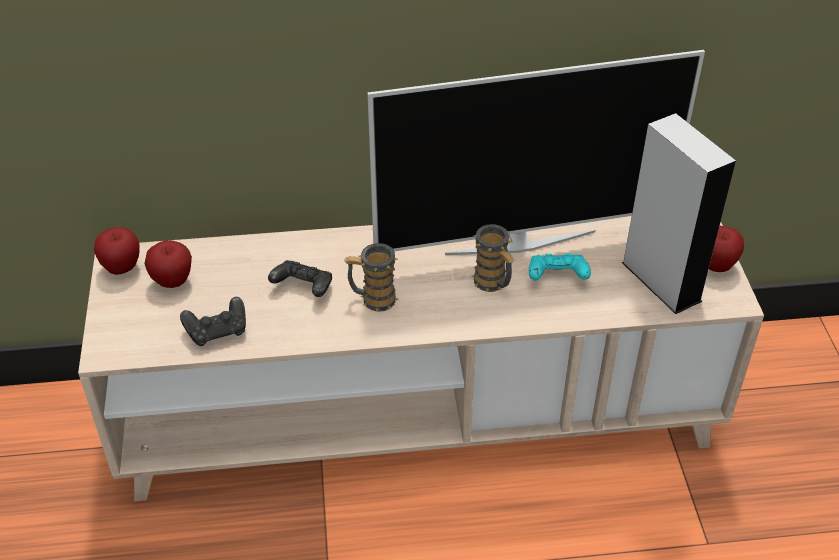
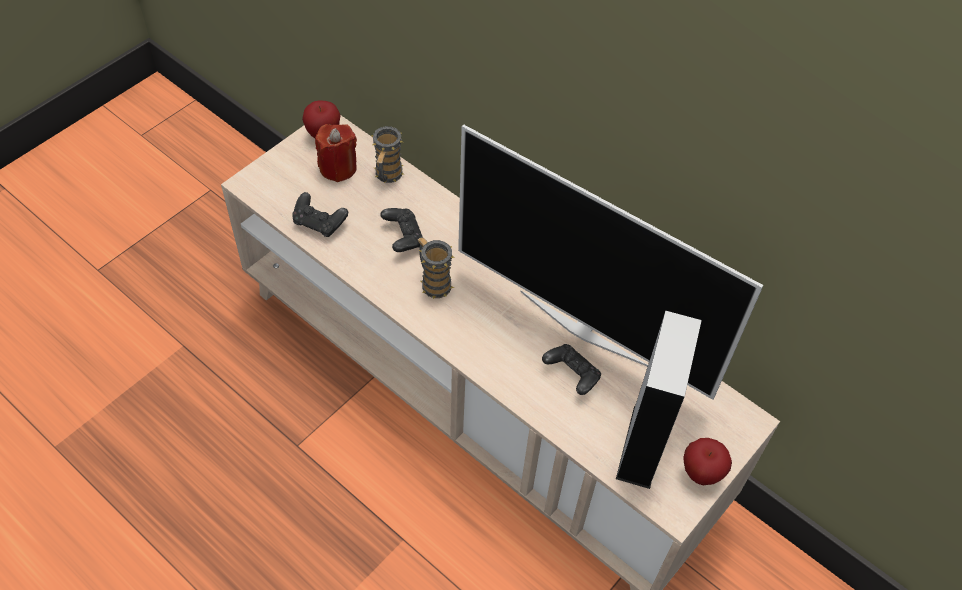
camera: 45 degrees right, 10 degrees up
(173, 281) = (338, 168): apple -> red candle
(493, 284) = (522, 341): mug -> mug (387, 176)
(556, 277) = (571, 375): turquoise game controller -> black game controller

